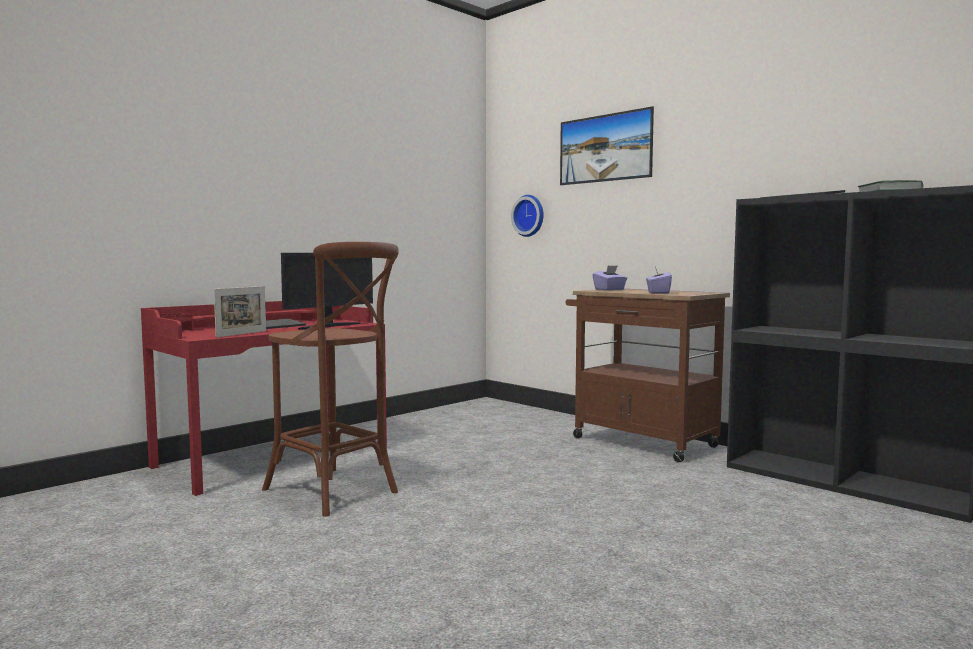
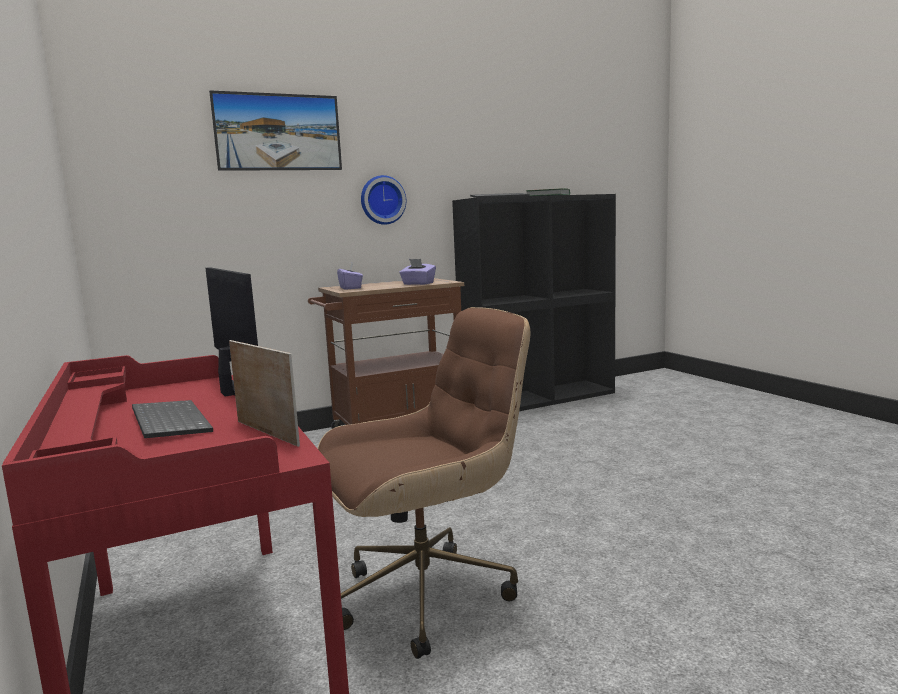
camera: 70 degrees left, 5 degrees up
(333, 492) = (430, 596): brown stool -> brown office chair
(529, 216) = (166, 208): wall clock -> wall clock (382, 200)

